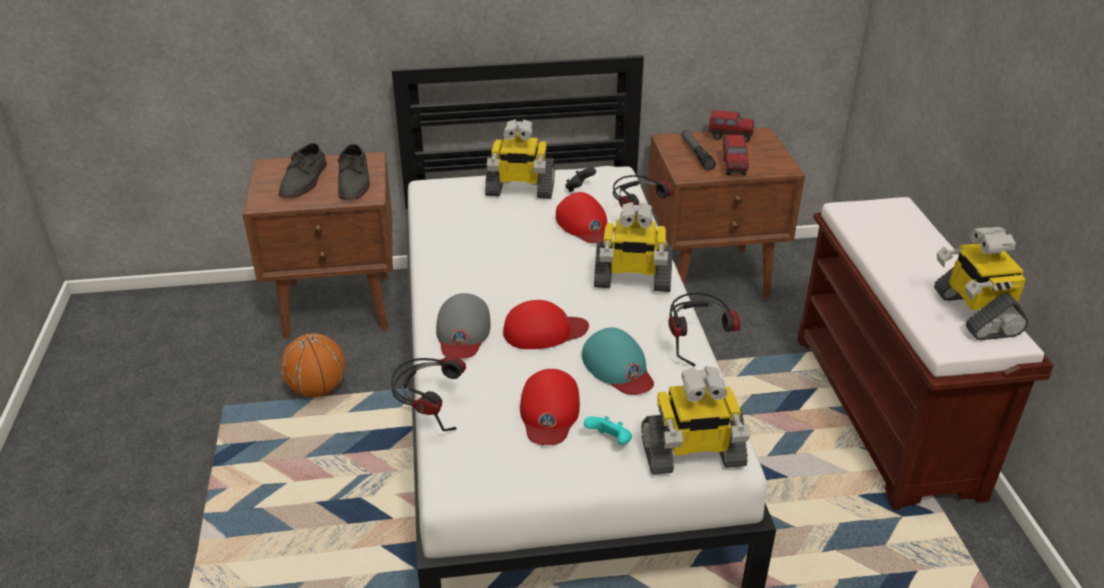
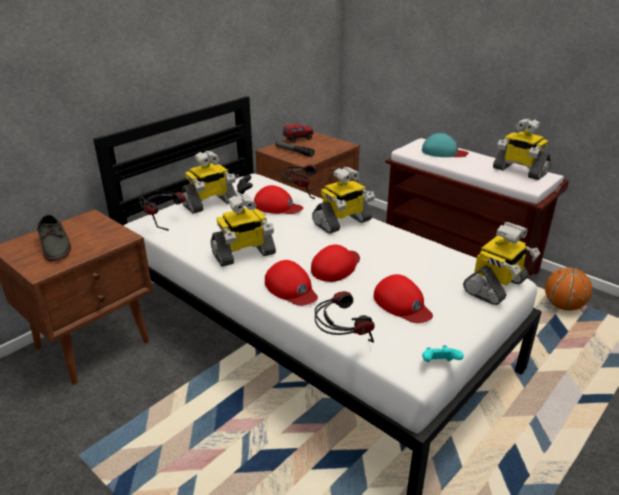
camera: 40 degrees left, 5 degrees down
(317, 389) = (143, 403): basketball -> basketball (563, 306)
(354, 182) = (99, 232): grey shoe -> none
(462, 332) = (291, 288): grey cap -> red cap
(470, 269) = (243, 254): none -> toy robot
(610, 441) = (453, 301): turquoise game controller -> turquoise game controller (439, 364)
(618, 368) = (400, 266): turquoise cap -> turquoise cap (443, 152)
(697, 345) = (419, 238): headphones -> headphones (163, 222)
(734, 166) = (321, 151): toy truck -> none

